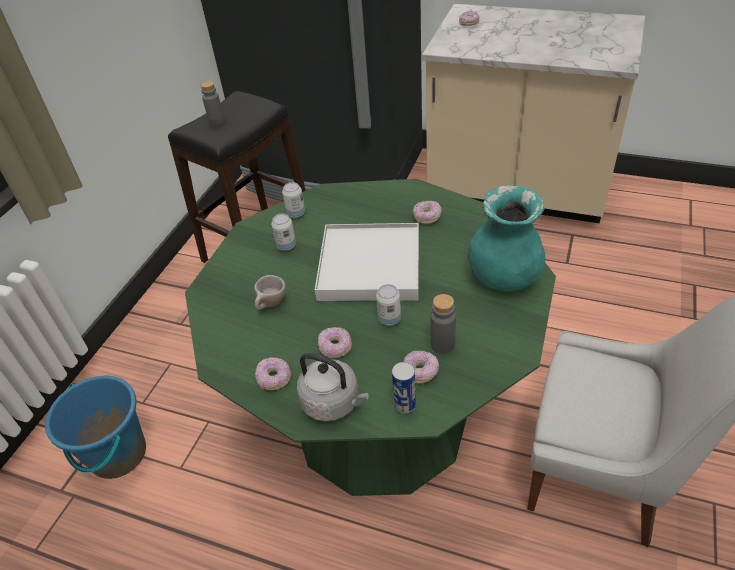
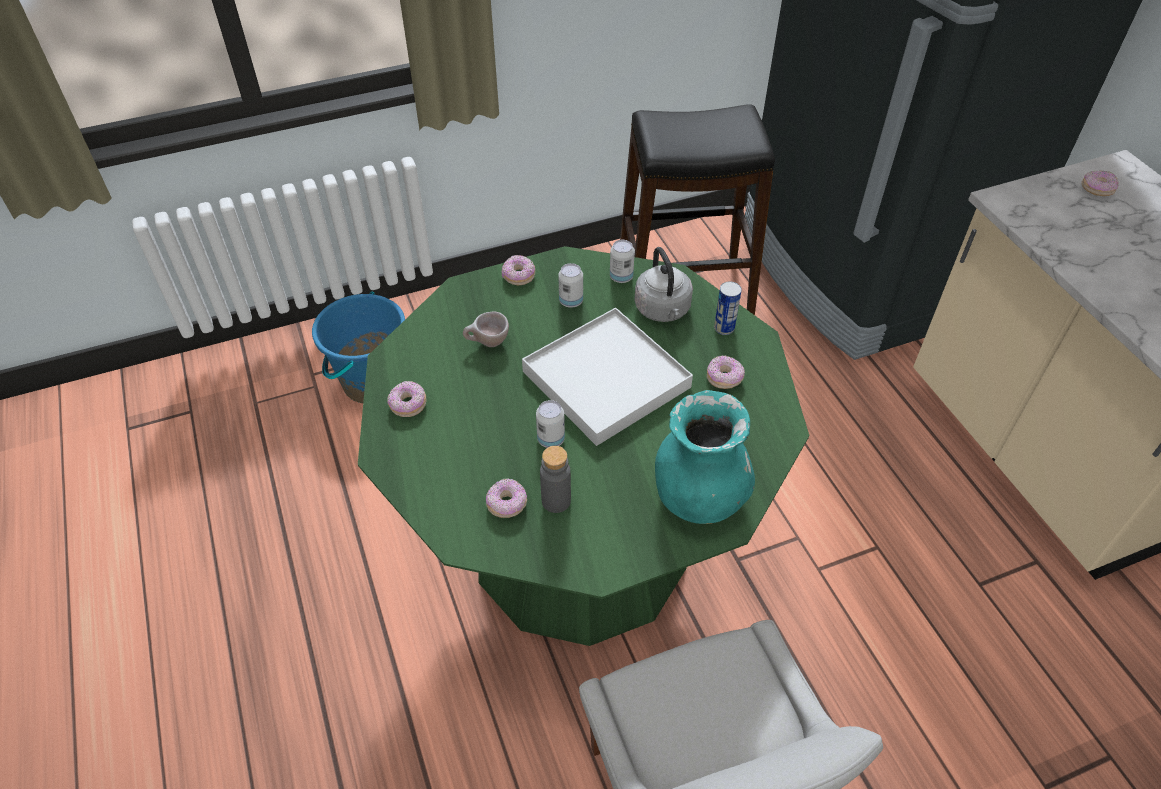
camera: 45 degrees right, 5 degrees up
(217, 121) = (687, 128): grey bottle -> none
(333, 403) = (417, 464): grey kettle -> grey kettle (663, 310)
(335, 347) = (479, 423): donut -> donut (518, 276)
(405, 405) = (457, 517): can -> can (724, 328)

